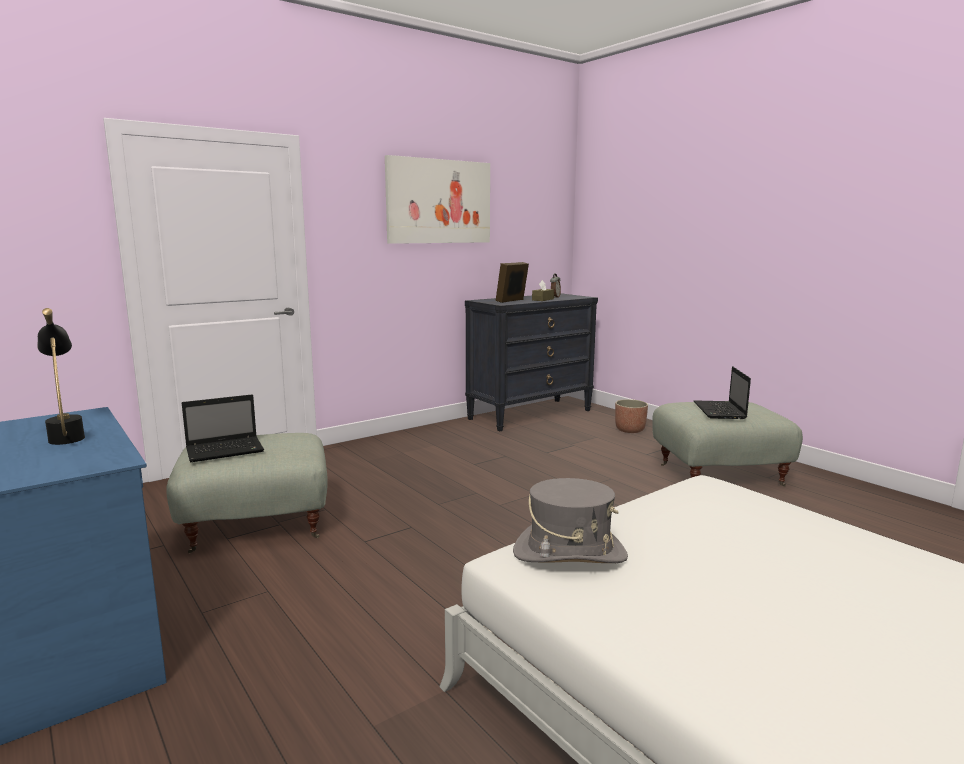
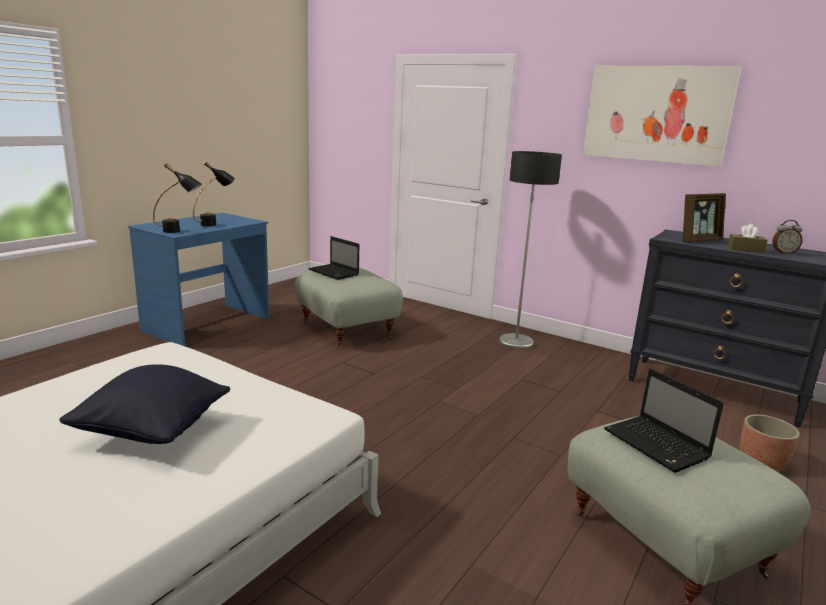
camera: 70 degrees right, 5 degrees up
(97, 459) = (179, 231): none -> black table lamp
(390, 449) = (516, 342): none -> floor lamp
(511, 301) = (699, 241): picture frame -> picture frame turned 135 degrees clockwise
(569, 553) = (173, 363): grey hat -> none
(720, 411) = (658, 445): laptop -> laptop turned 105 degrees counterclockwise
(769, 559) = (153, 432): none -> black pillow

